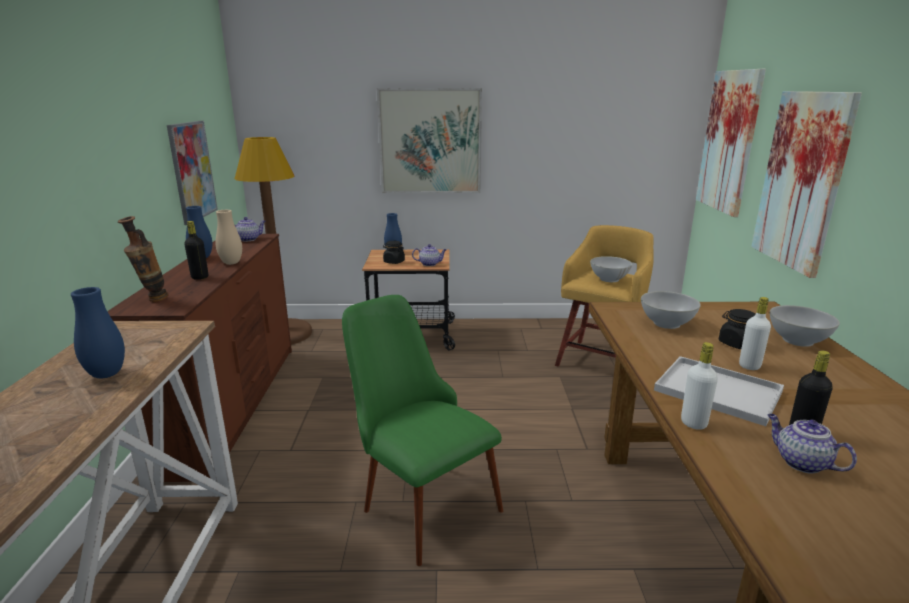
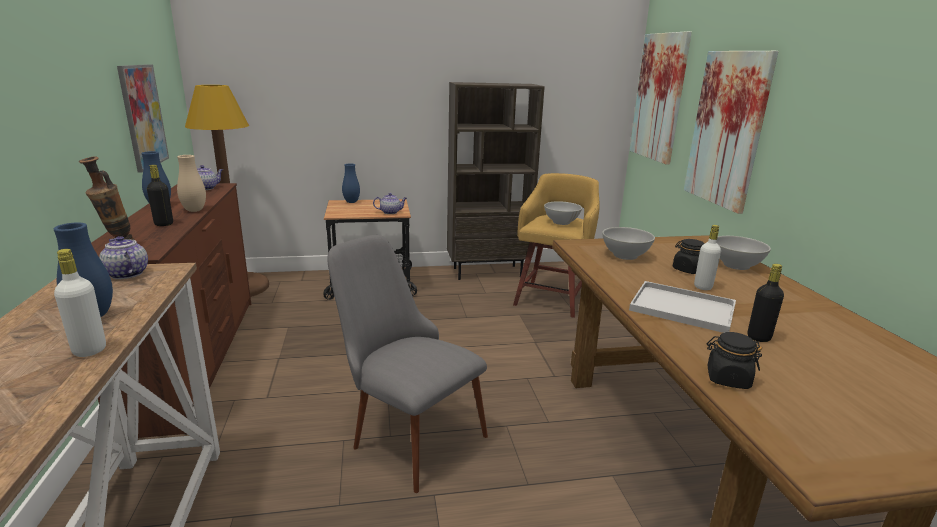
camera: 10 degrees left, 0 degrees up
(394, 262) = (354, 211): black jar -> black jar (727, 379)
(419, 498) = (406, 432): green chair -> grey chair
(430, 141) = (385, 93): picture -> none
(533, 327) = (487, 272): none -> brown bookcase
(693, 423) = (669, 335): white bottle -> white bottle (89, 350)
(800, 462) = (763, 360): teapot -> teapot (126, 274)

